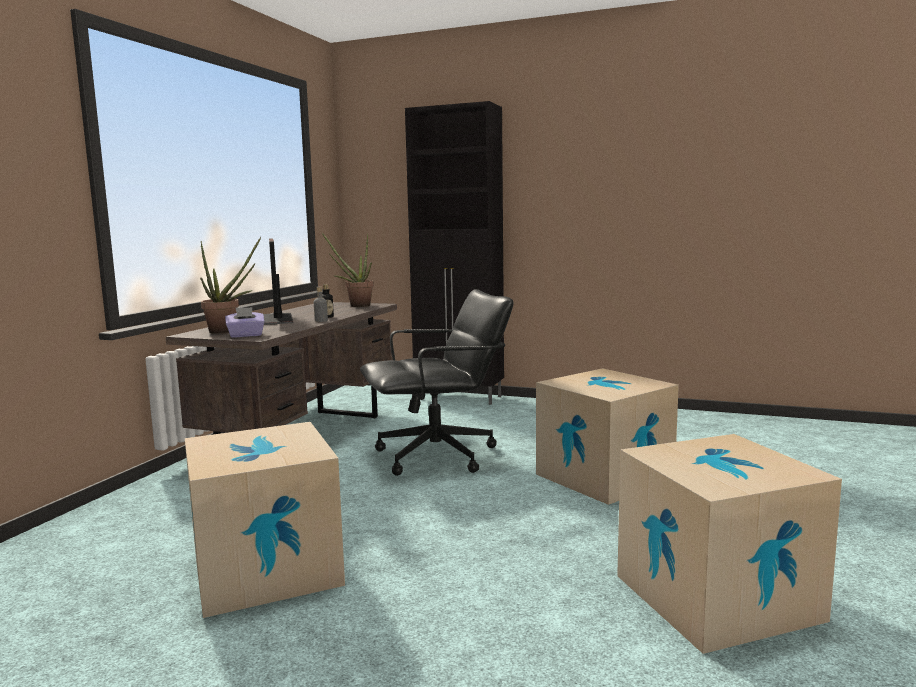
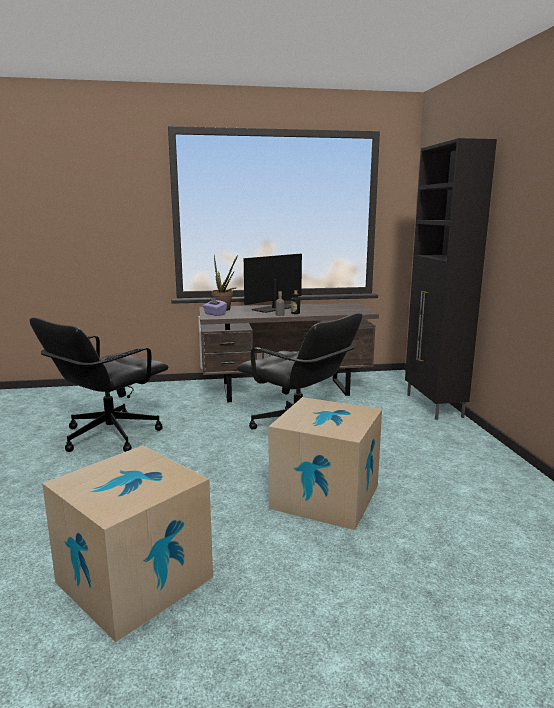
camera: 60 degrees right, 5 degrees up
(266, 569) = (109, 435): cardboard box -> black office chair
(355, 306) = (351, 309): potted plant -> none

